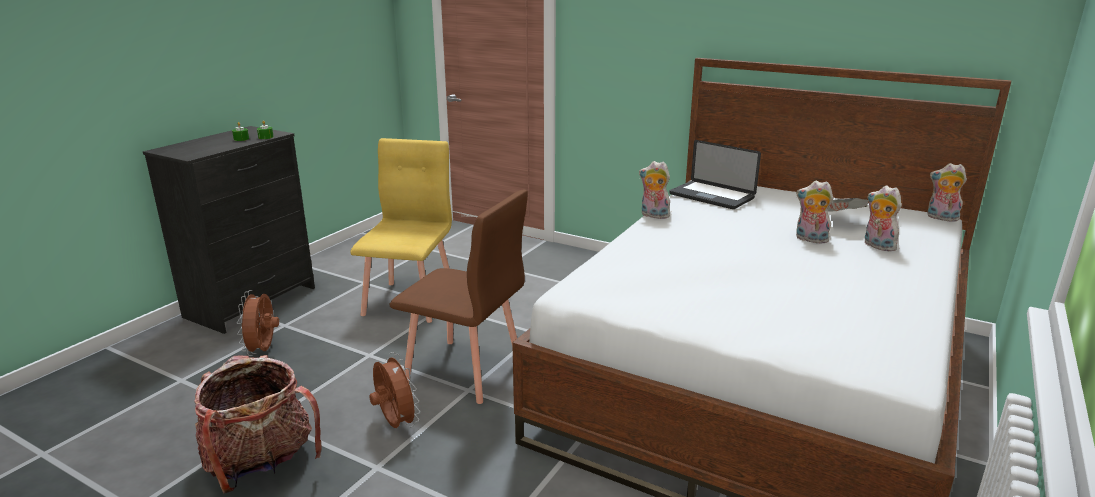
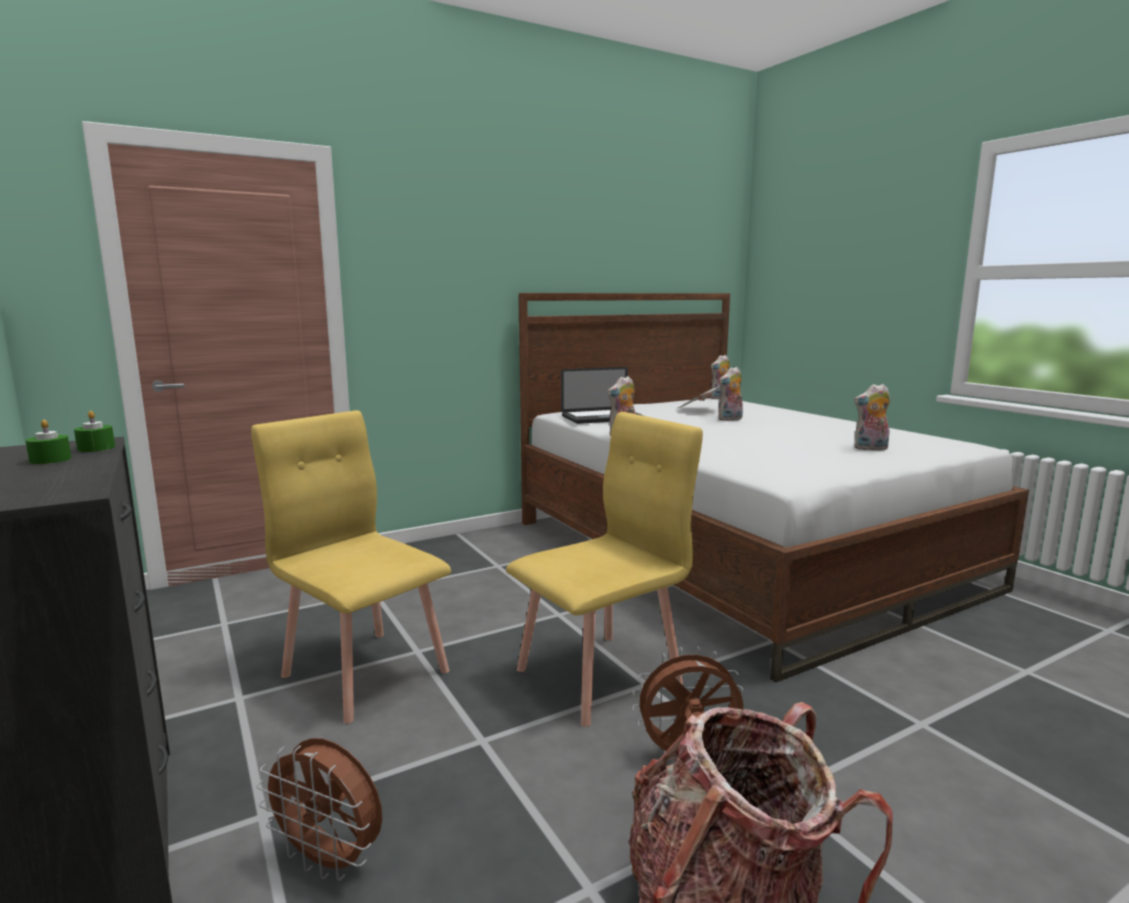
camera: 60 degrees left, 10 degrees down
(464, 371) = (600, 676): brown chair -> yellow chair
(877, 246) = (758, 413): plush toy -> plush toy (870, 449)

